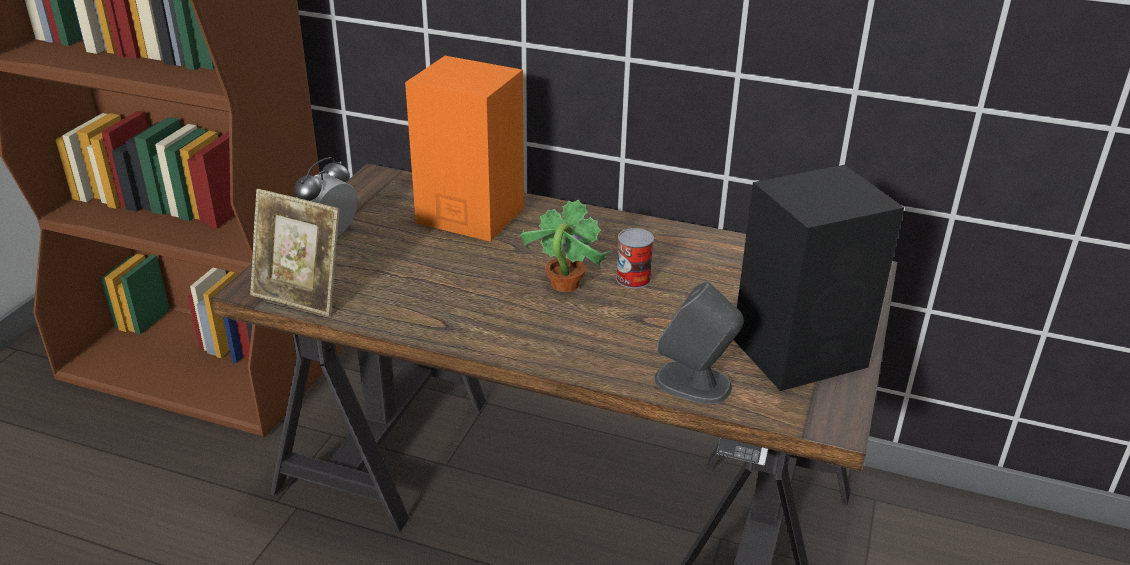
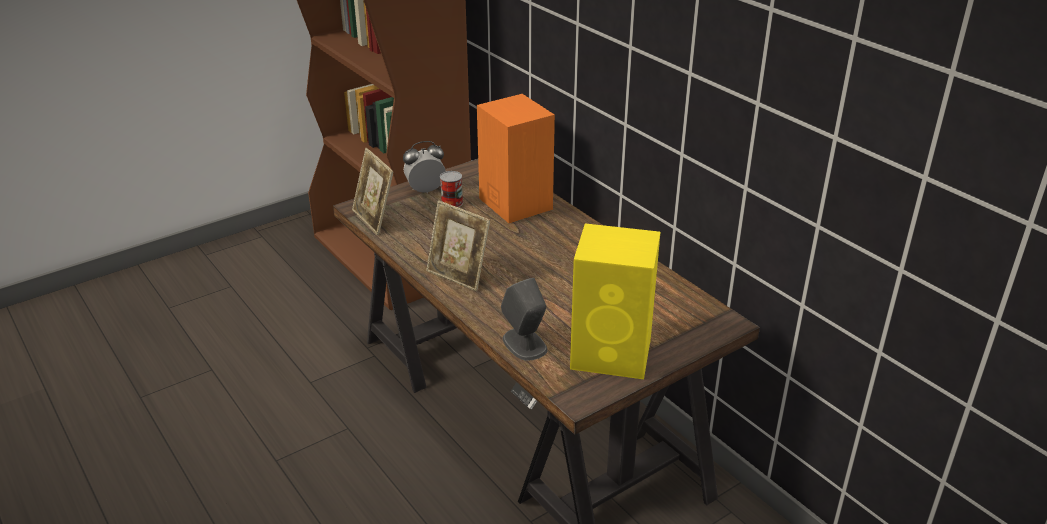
camera: 35 degrees right, 0 degrees up
(507, 329) = (458, 275): none -> picture frame
(563, 284) = (520, 262): potted plant -> none
(633, 278) = (565, 274): can -> can (452, 203)
(802, 352) = (613, 354): black speaker -> yellow speaker

